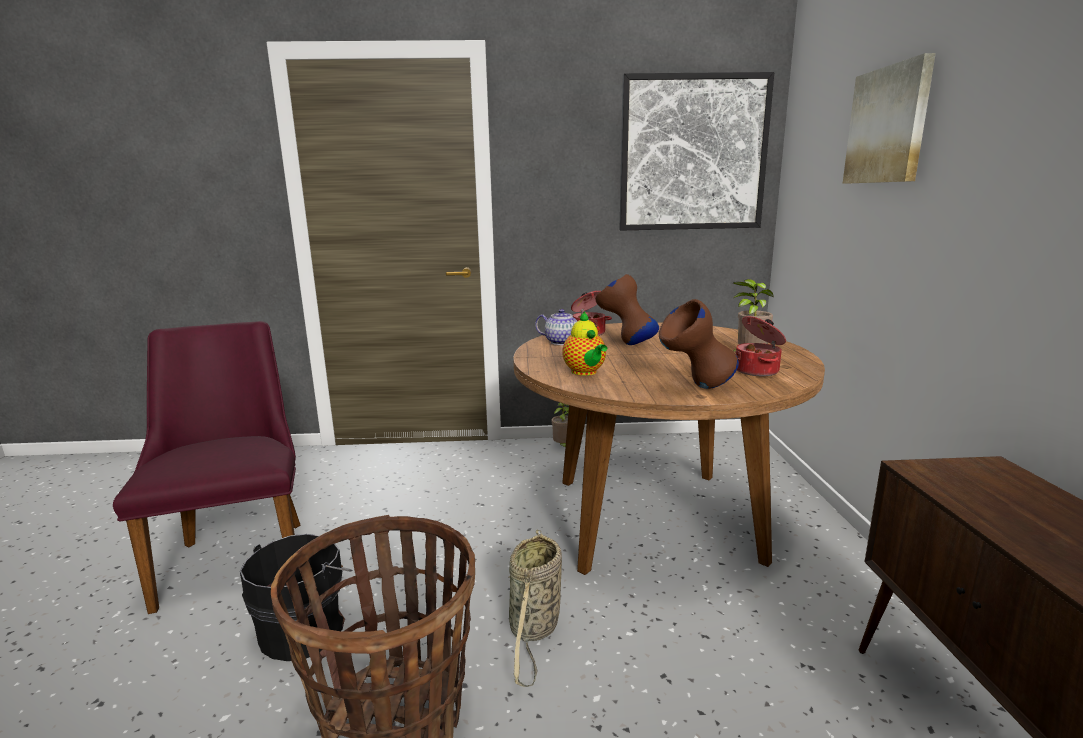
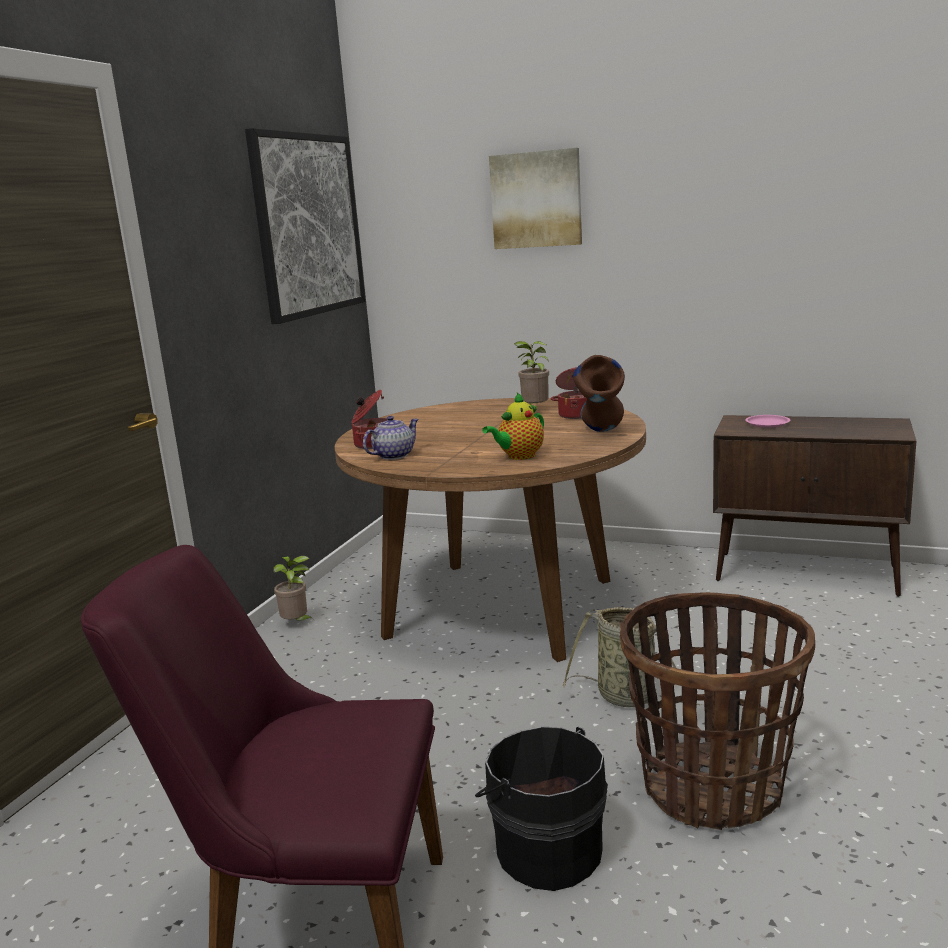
camera: 65 degrees left, 0 degrees up
(585, 372) = (519, 456): teapot -> teapot turned 135 degrees clockwise
(625, 343) = (438, 437): brown vase -> none
(1004, 491) = (767, 424): none -> pink plate

